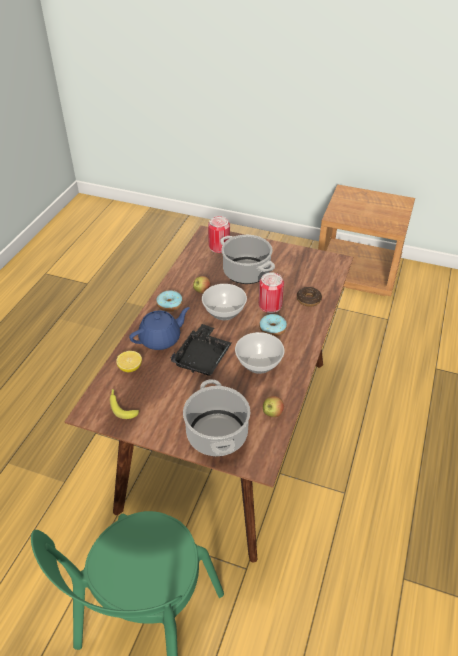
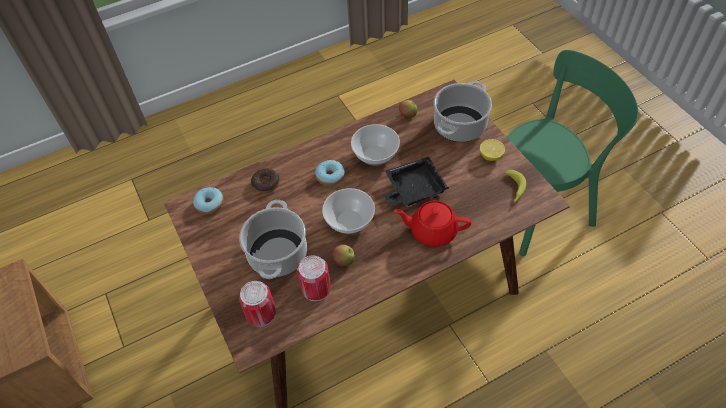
camera: 135 degrees left, 10 degrees up
(130, 368) = (482, 219): lemon -> lemon (491, 156)
(161, 339) = (432, 231): blue teapot -> red teapot
(169, 305) = (390, 266): donut -> donut (210, 204)
(270, 305) = (303, 201): can -> can (316, 288)

